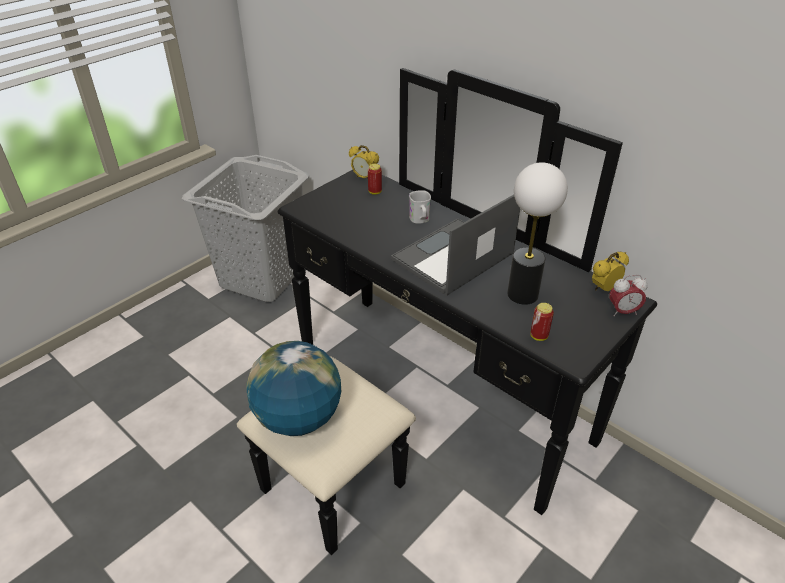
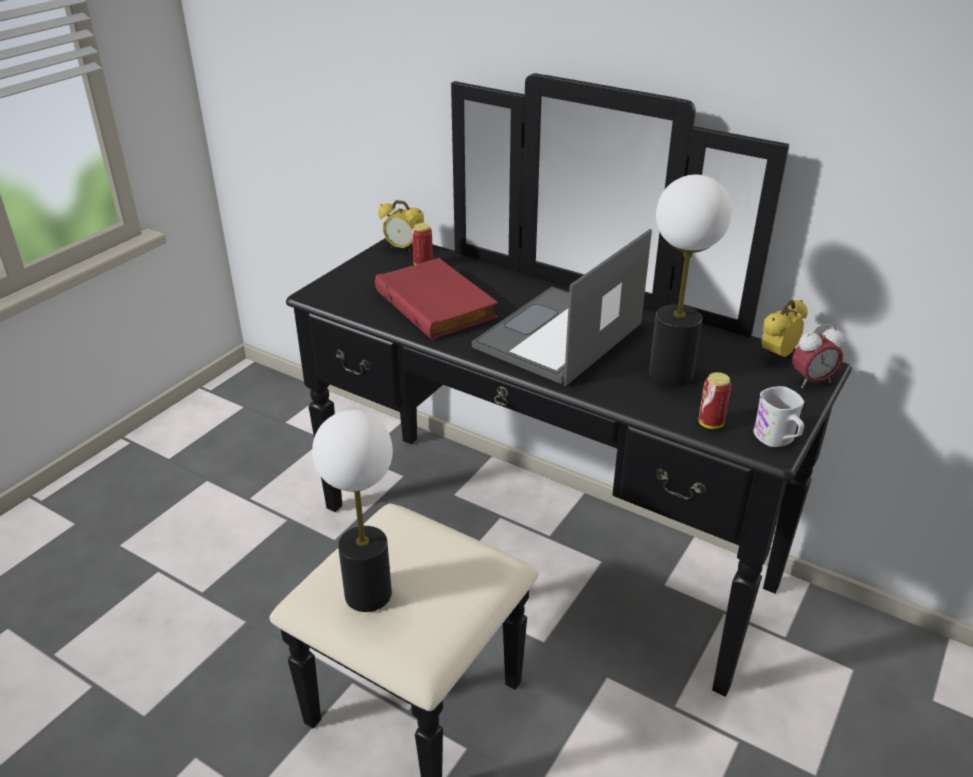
camera: 10 degrees left, 5 degrees down
(263, 277) = (247, 420): grey laundry basket -> none
(298, 418) = (367, 594): globe -> table lamp
(377, 223) = (438, 304): none -> red book
(420, 220) = (498, 294): white mug -> white mug (777, 440)

